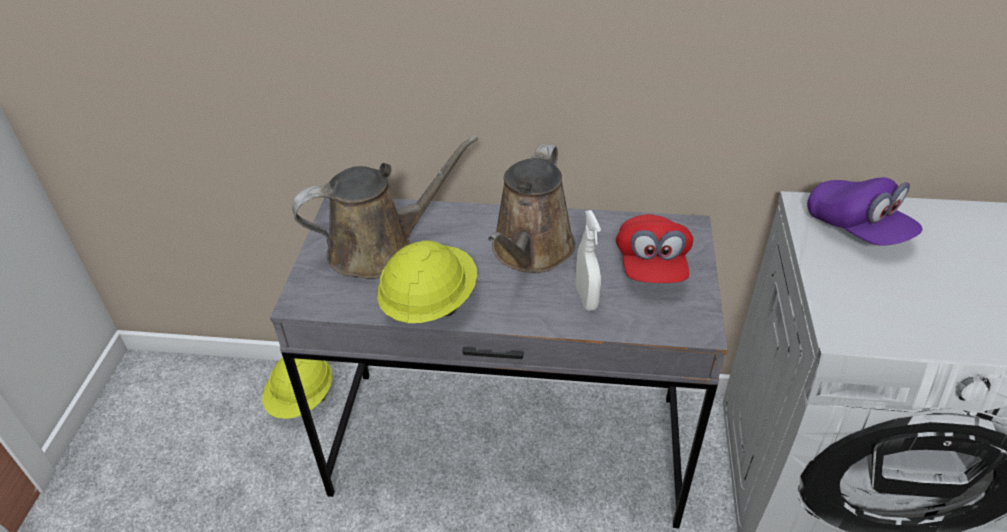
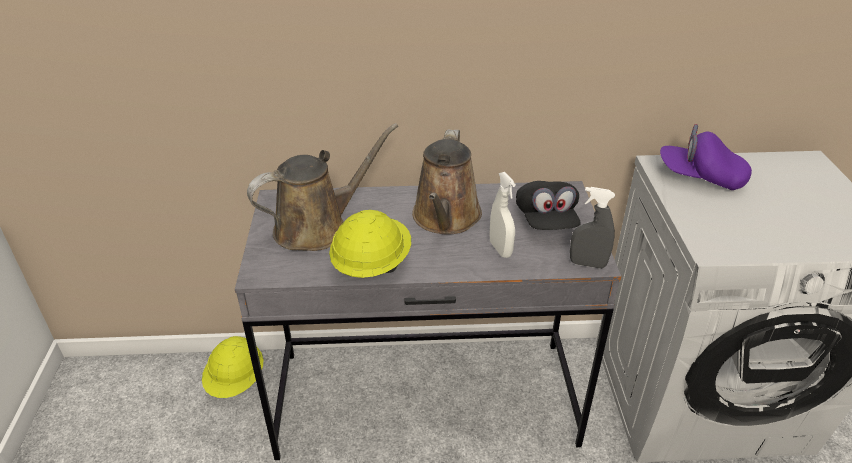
camera: 10 degrees left, 5 degrees down
(651, 265) = (546, 220): red cap -> black cap
(688, 329) = (587, 264): none -> grey spray bottle
(856, 229) = (700, 177): purple cap -> purple cap turned 150 degrees clockwise

